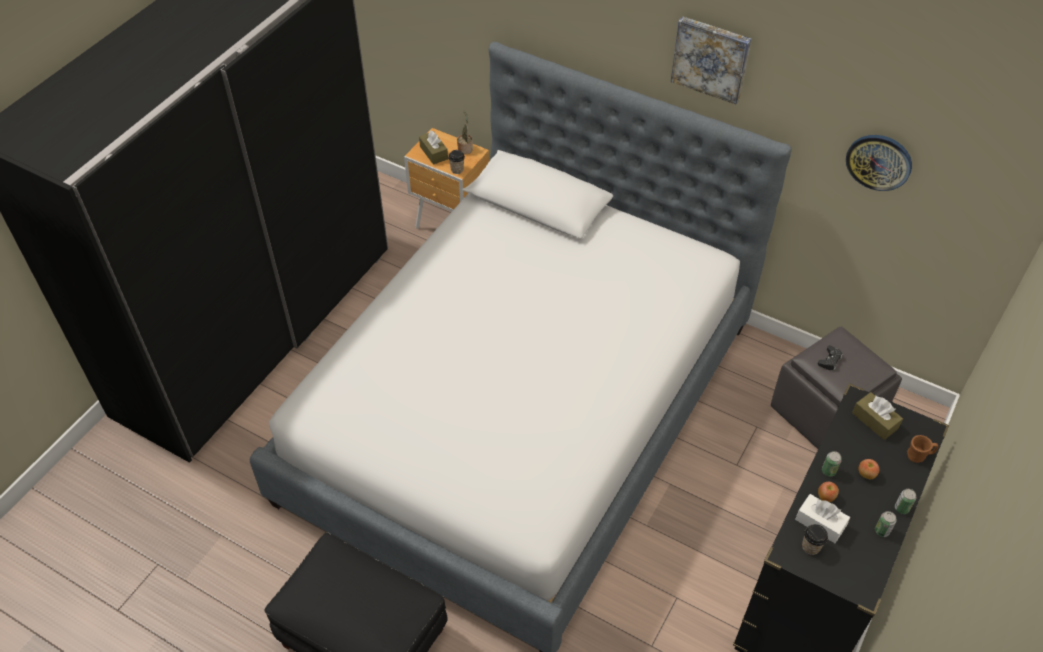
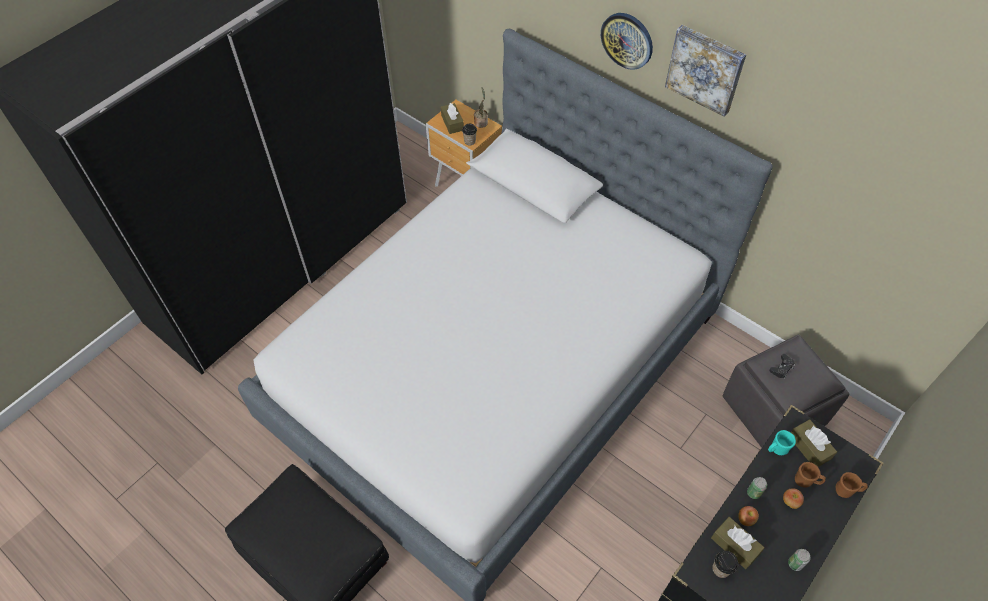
camera: 10 degrees right, 5 degrees up
(820, 523) = (735, 545): white tissue box -> brown tissue box
(843, 427) = (776, 449): none -> turquoise mug
(877, 452) = (806, 481): none -> brown mug
(879, 161) = (857, 191): wall clock -> wall clock (627, 40)
(901, 508) = (819, 543): can -> none

